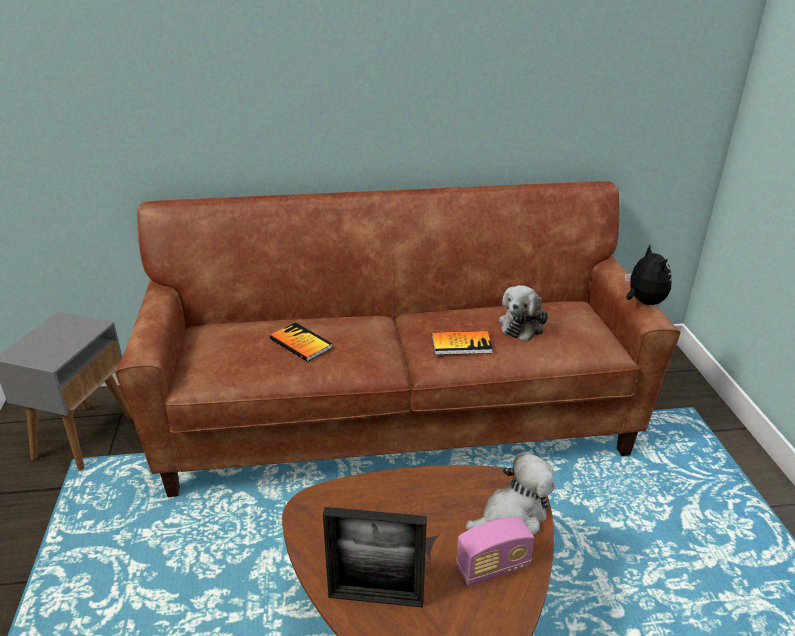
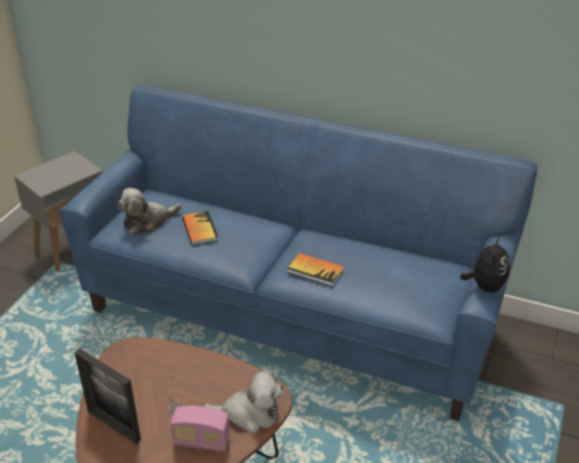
camera: 30 degrees right, 5 degrees up
(396, 421) = (289, 316): brown sofa -> blue sofa
(523, 325) = (382, 271): plush toy -> plush toy (148, 222)

